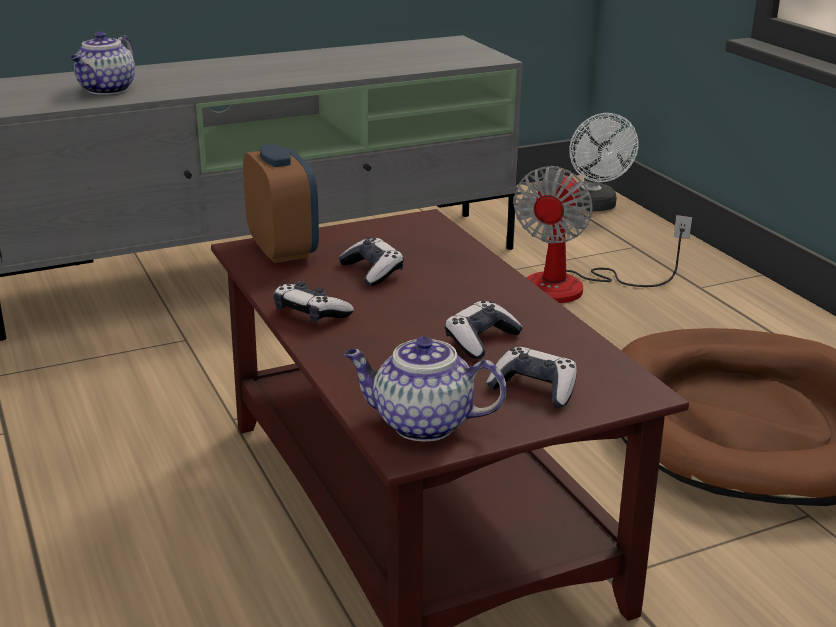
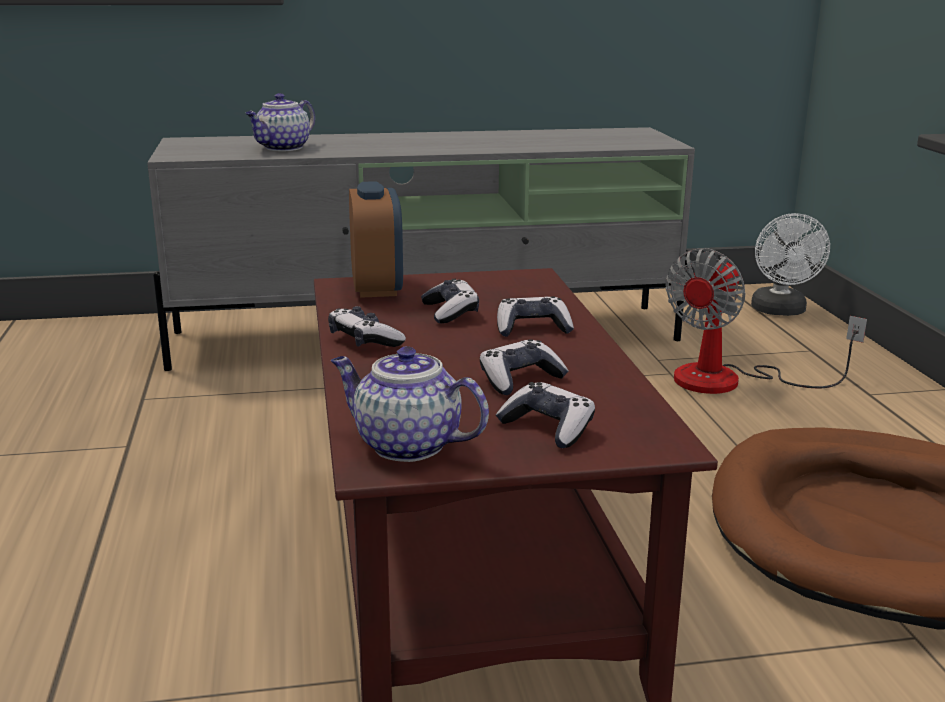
camera: 15 degrees right, 5 degrees down
(459, 282) = (532, 328): none -> game controller

